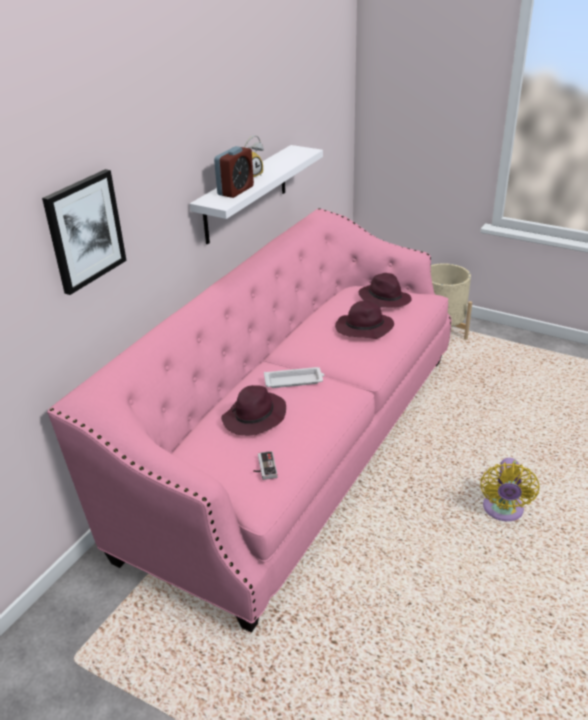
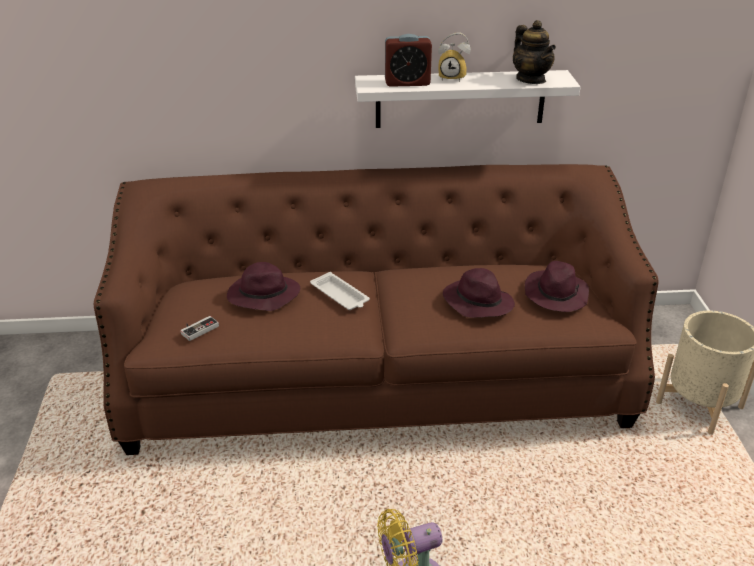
camera: 55 degrees right, 0 degrees up
(84, 231) = (198, 51): picture -> none
(291, 157) = (531, 79): none -> teapot
(296, 445) = (377, 380): pink sofa -> brown sofa

